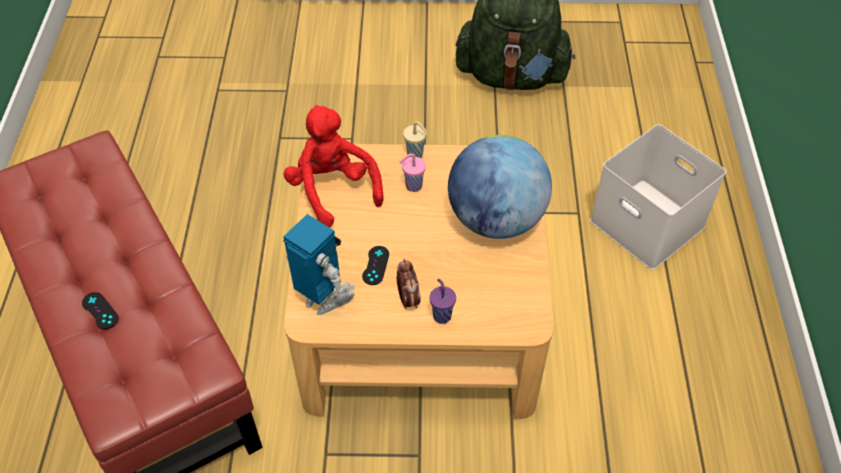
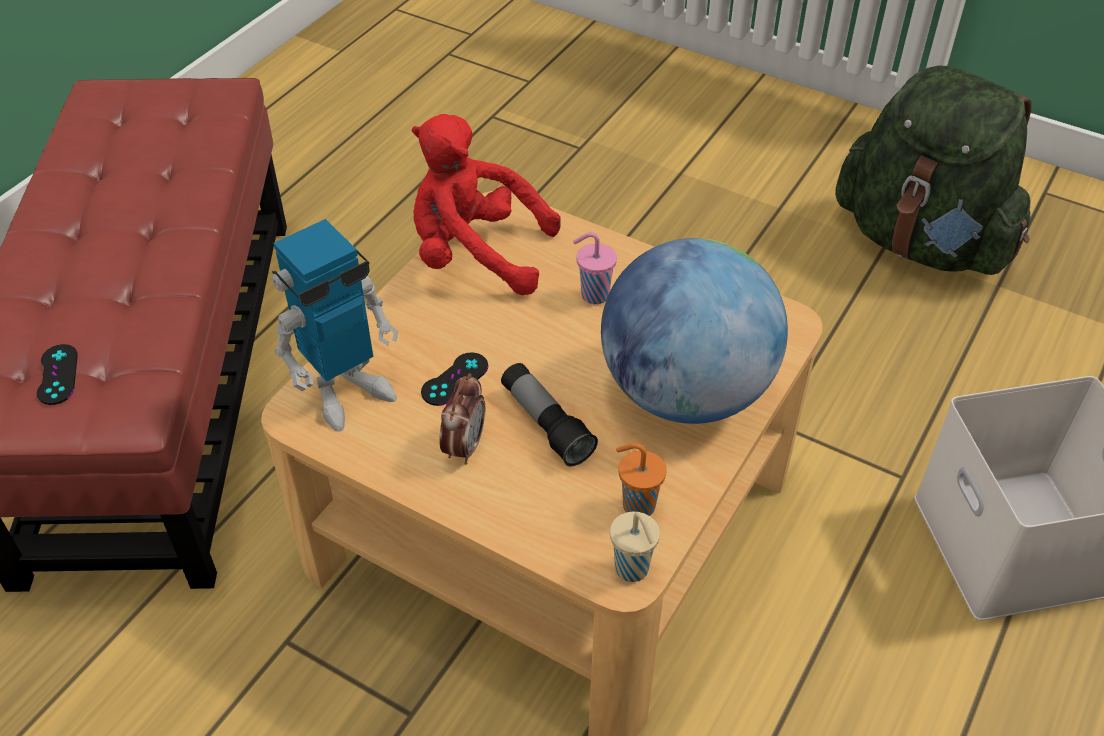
camera: 30 degrees right, 5 degrees down
(100, 310) = (63, 280): black game controller -> black game controller (57, 374)
(323, 299) = (347, 392): toy robot -> toy robot turned 75 degrees clockwise
(332, 190) = (475, 255): red plush toy -> red plush toy turned 75 degrees counterclockwise
(416, 154) = (631, 254): beige cup -> beige cup (633, 570)
(440, 268) = (546, 424): none -> flashlight
(441, 315) = (495, 492): purple cup -> none
(513, 289) = (636, 505): none -> orange cup

